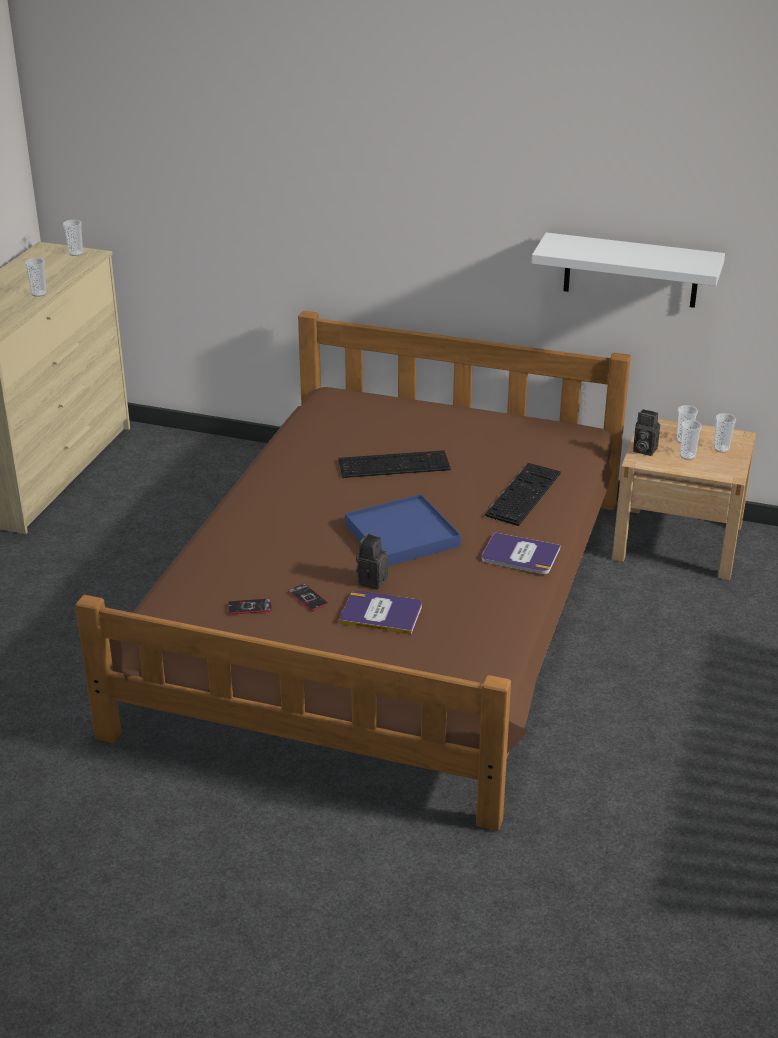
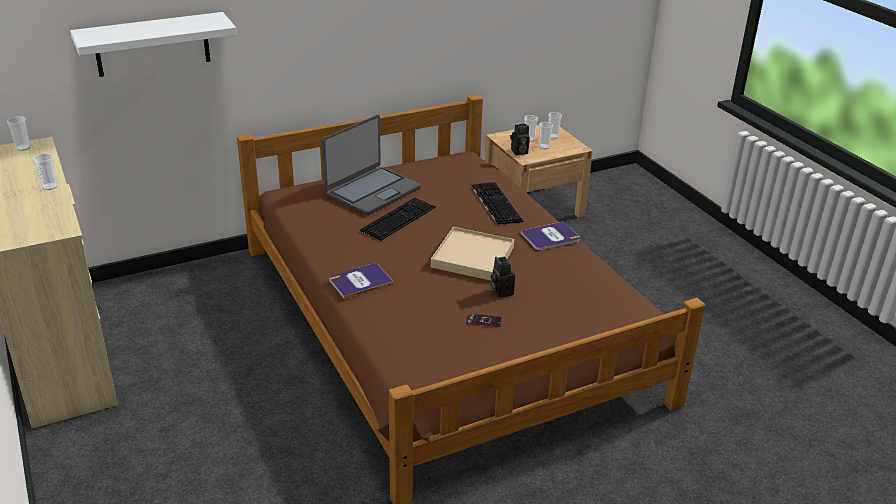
camera: 45 degrees left, 0 degrees up
(249, 607) = (461, 345): phone -> none
(381, 613) = (538, 307): book -> book (360, 281)
(402, 535) = (473, 257): blue tray -> beige tray
(415, 427) = (372, 191): none -> laptop
(631, 270) = (472, 35): white shelf -> white shelf (152, 44)

